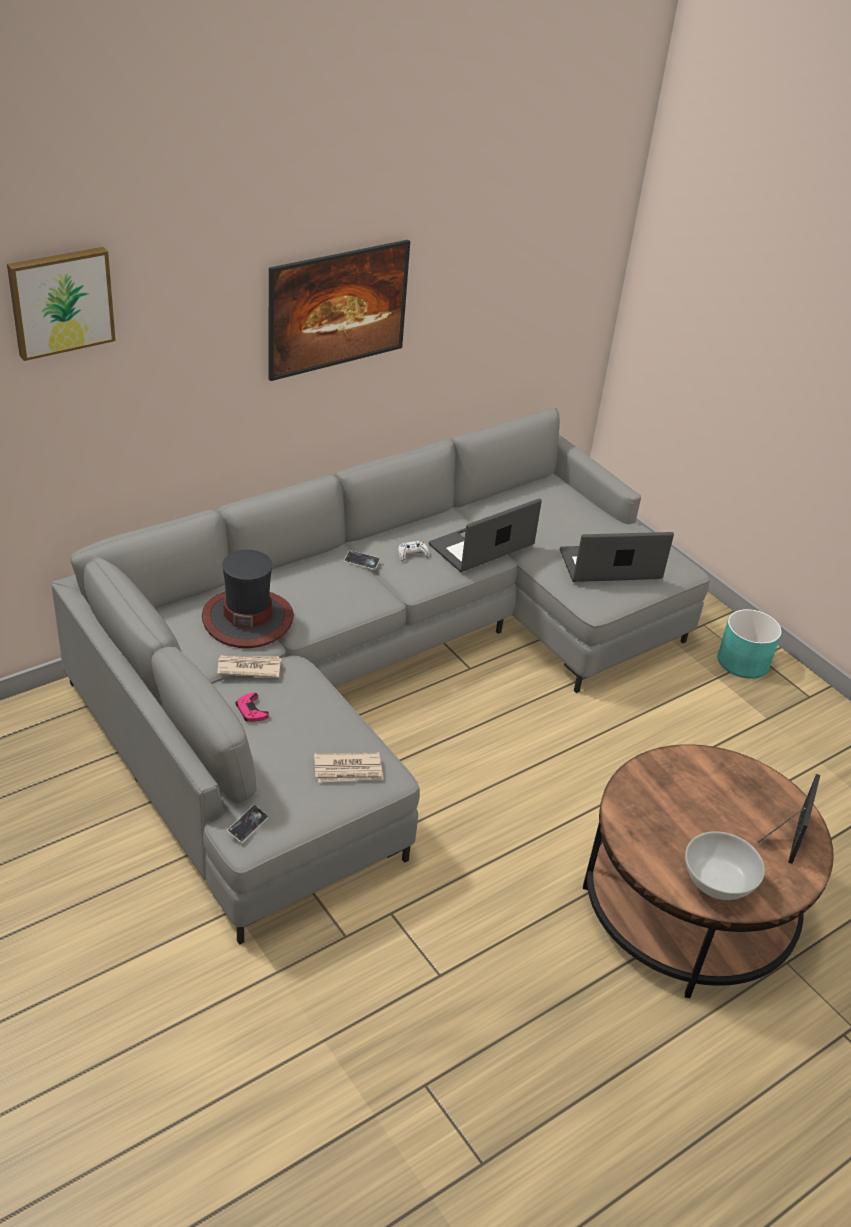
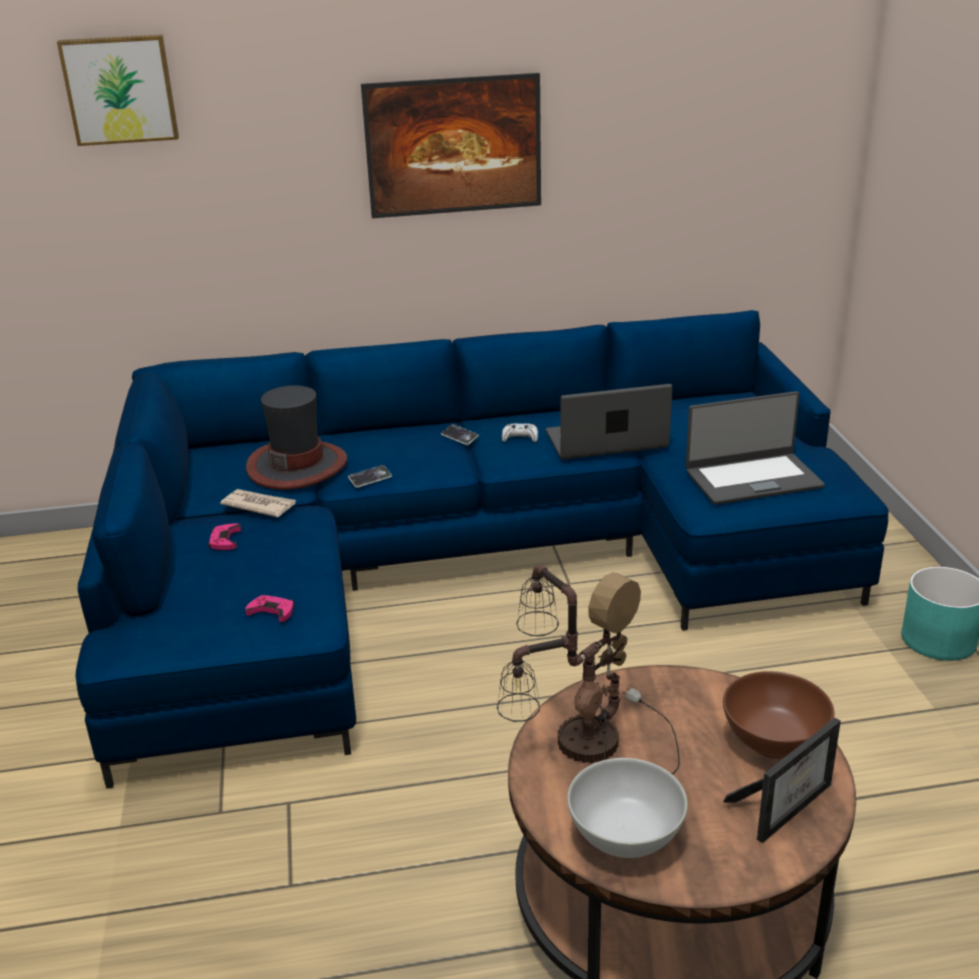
camera: 30 degrees right, 10 degrees down
(248, 825) = (121, 638): phone -> phone (370, 479)
(348, 770) = (272, 611): newspaper -> pink game controller
(377, 673) = (460, 569): grey sofa -> blue sofa
(610, 566) = (752, 478): laptop -> laptop turned 150 degrees clockwise
(648, 823) = (583, 743): none -> table lamp
(756, 790) = (773, 742): none -> brown bowl

